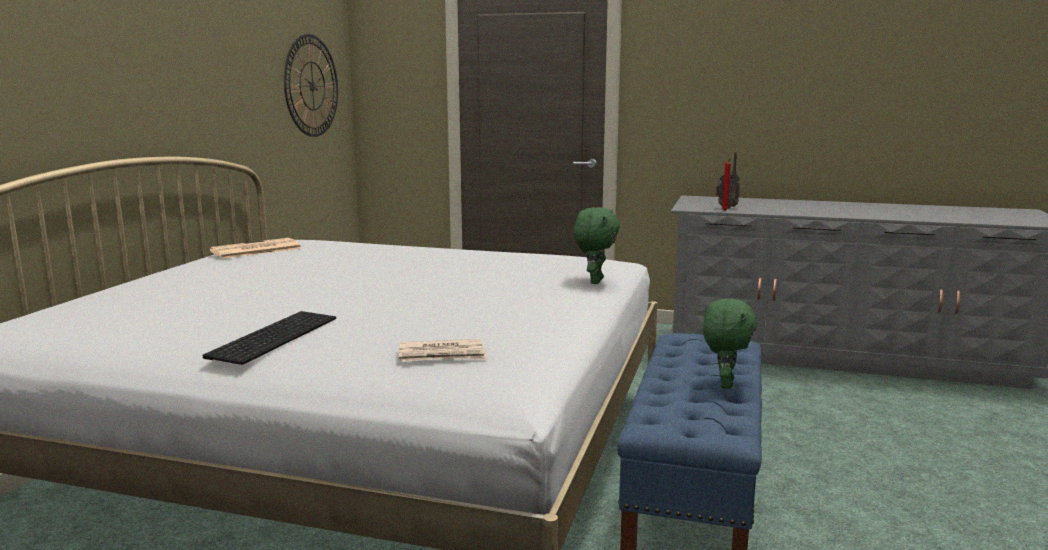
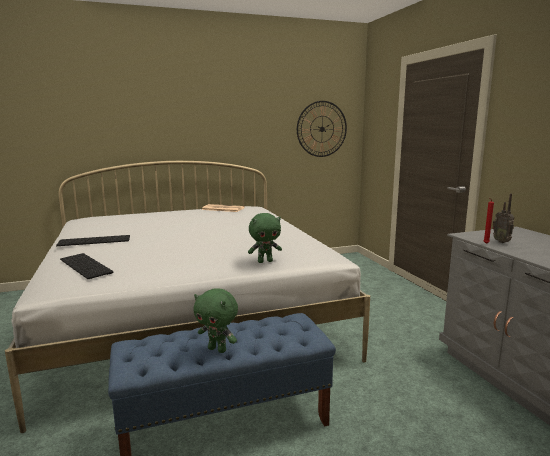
camera: 55 degrees right, 0 degrees up
(442, 355) = (87, 266): newspaper -> keyboard
(724, 384) = (218, 349): green plush toy -> green plush toy turned 45 degrees clockwise

